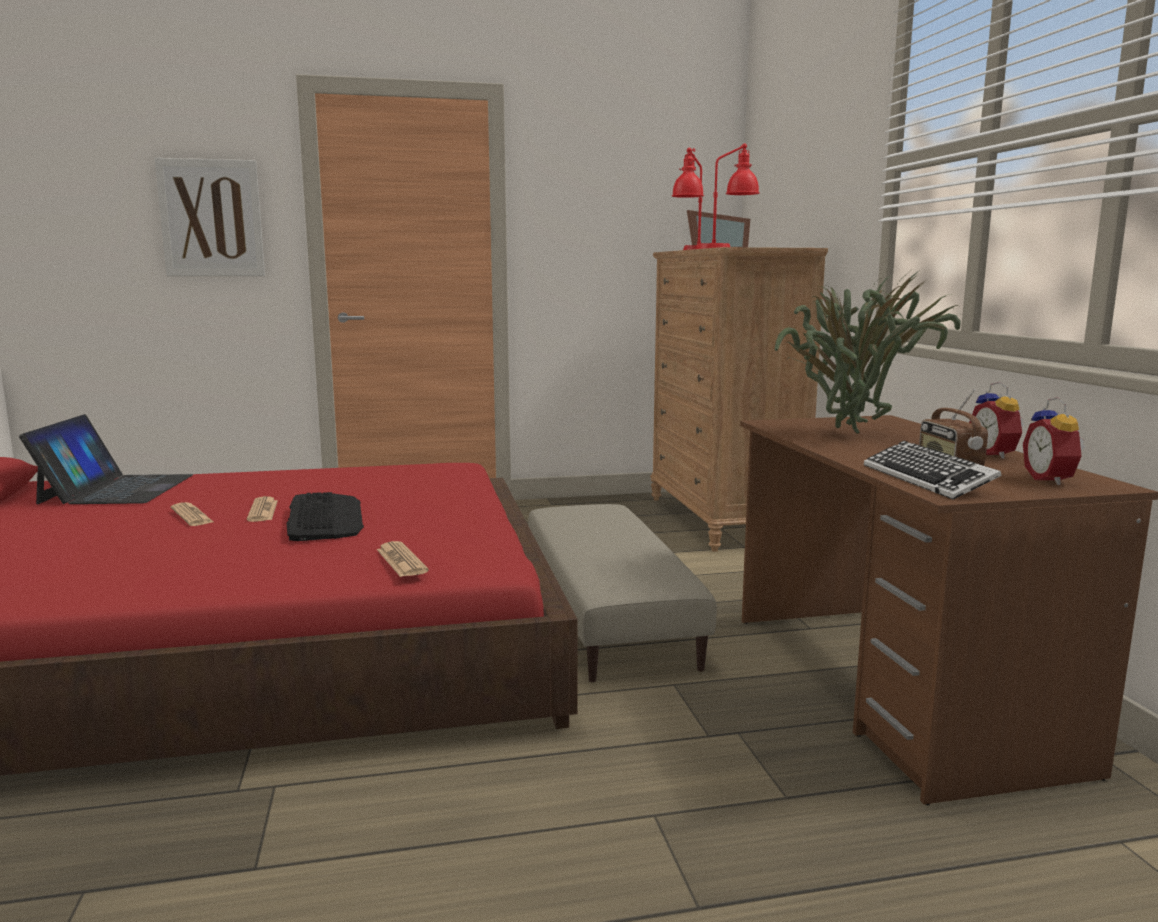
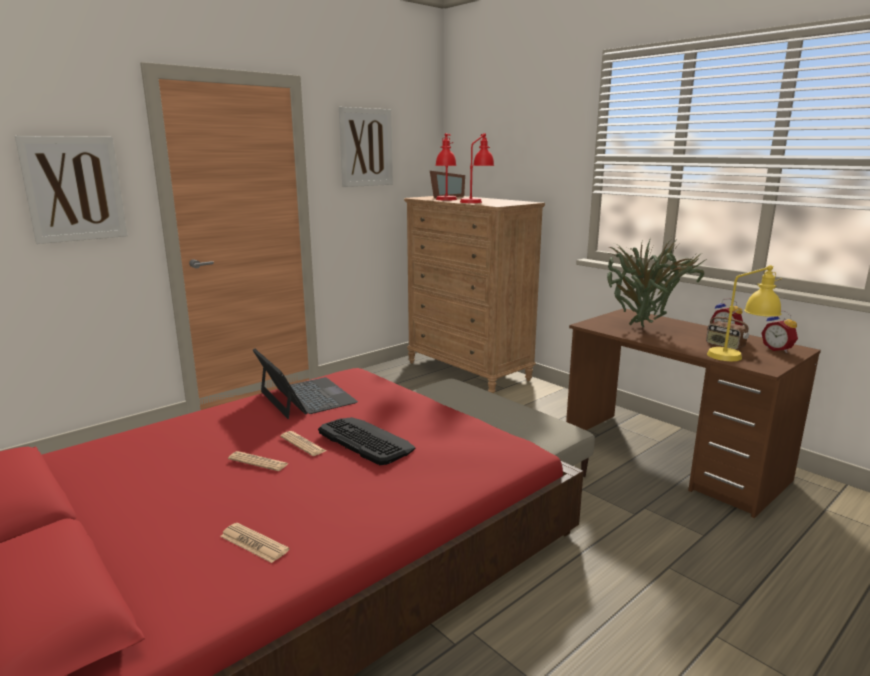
camera: 30 degrees left, 5 degrees up
(116, 489) = (131, 451): laptop -> laptop (306, 397)
(401, 561) = (479, 462): newspaper -> newspaper (254, 543)
(603, 180) = (366, 147): none -> picture
(927, 479) = (739, 359): keyboard -> yellow table lamp

